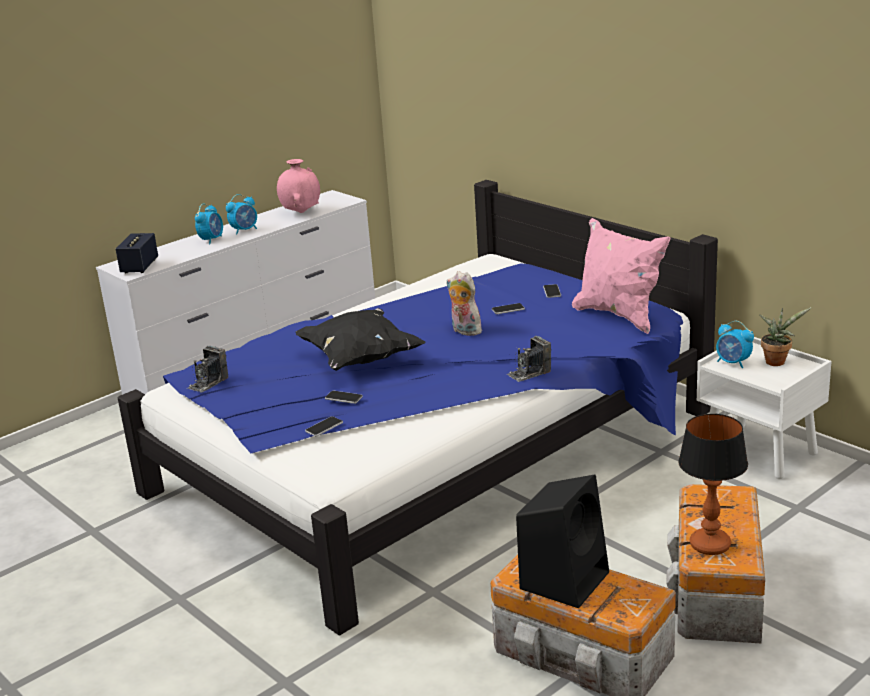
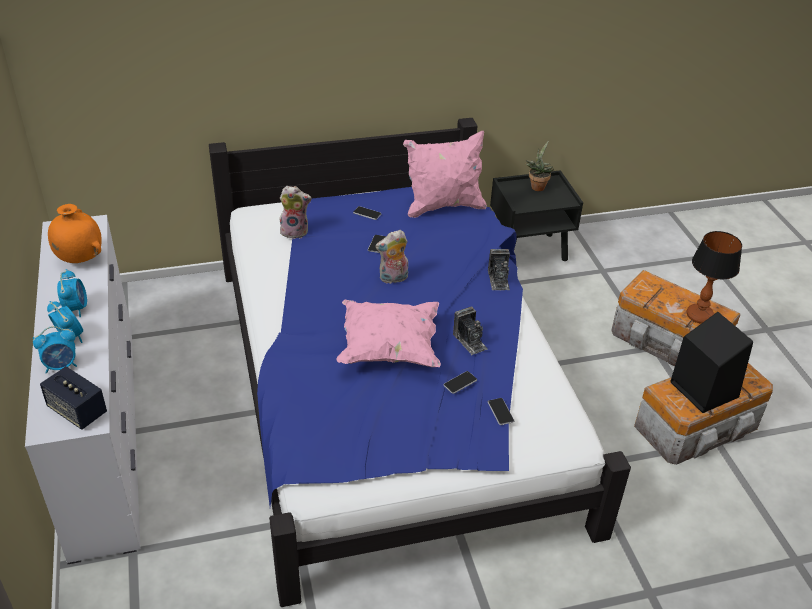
camera: 65 degrees left, 15 degrees up
(208, 383) = (347, 455): camera -> camera (470, 341)
(301, 212) = (80, 259): pink vase -> orange vase
(360, 359) = (389, 349): black pillow -> pink pillow
(480, 277) = (295, 231): none -> plush toy
(733, 363) = (524, 201): alarm clock -> alarm clock (61, 365)
(760, 451) = (529, 251): white nightstand -> black nightstand

